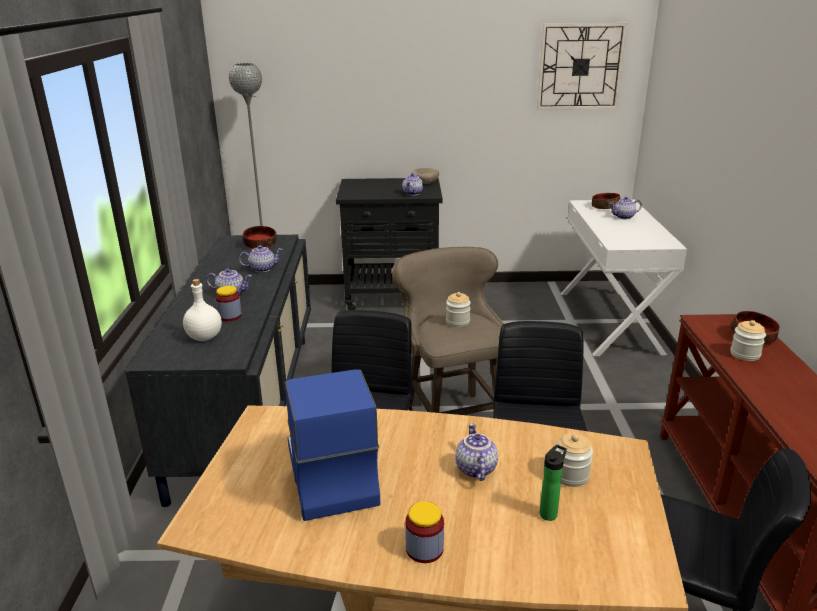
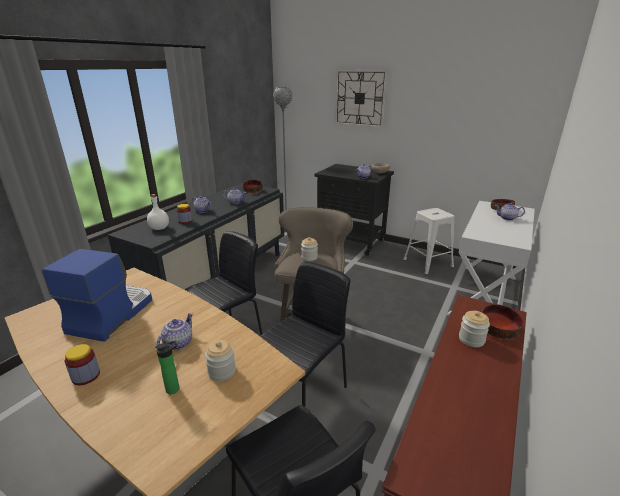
camera: 30 degrees right, 0 degrees up
(514, 299) = (428, 263): none -> white stool
(580, 67) = (506, 101): wall clock -> wall clock (360, 98)

